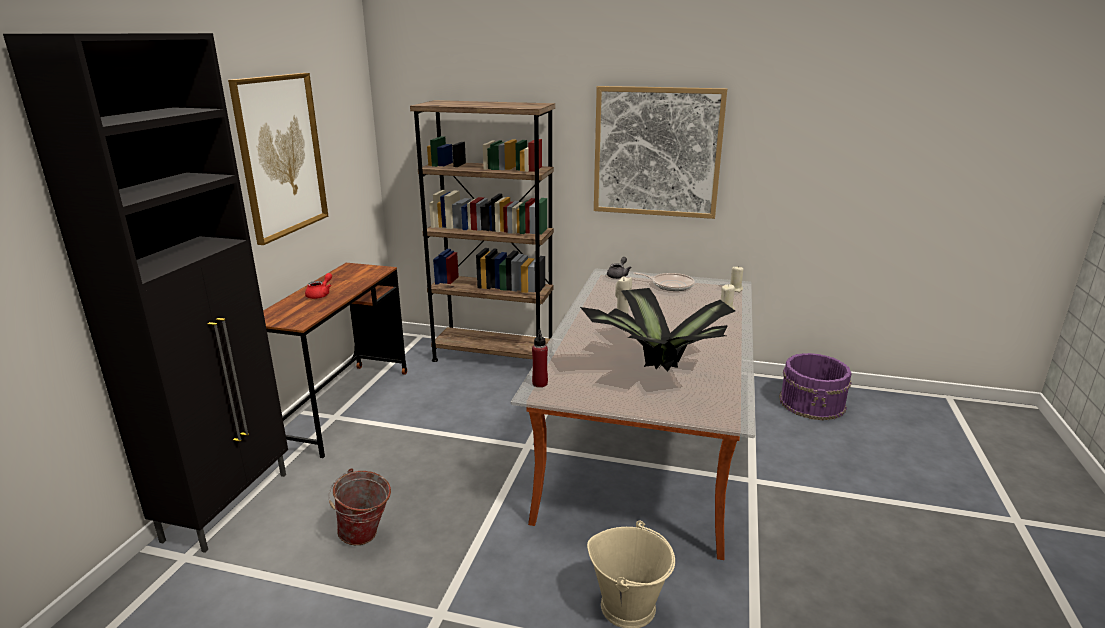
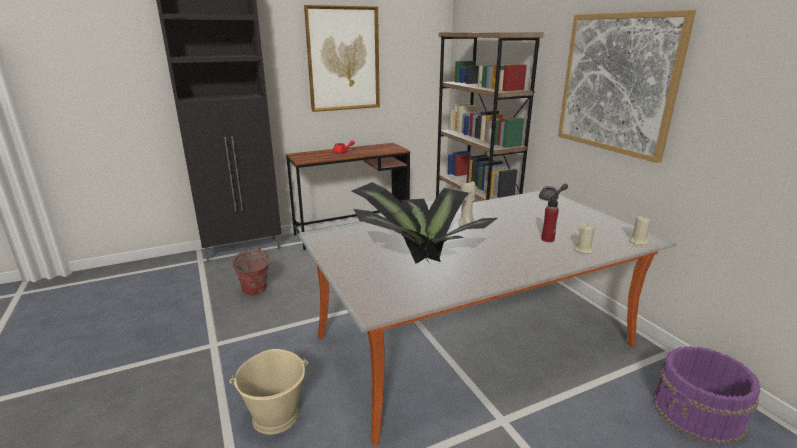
camera: 50 degrees right, 0 degrees up
(540, 383) = (332, 232): red bottle -> red bottle (547, 239)
(670, 285) = (579, 218): frying pan -> none

